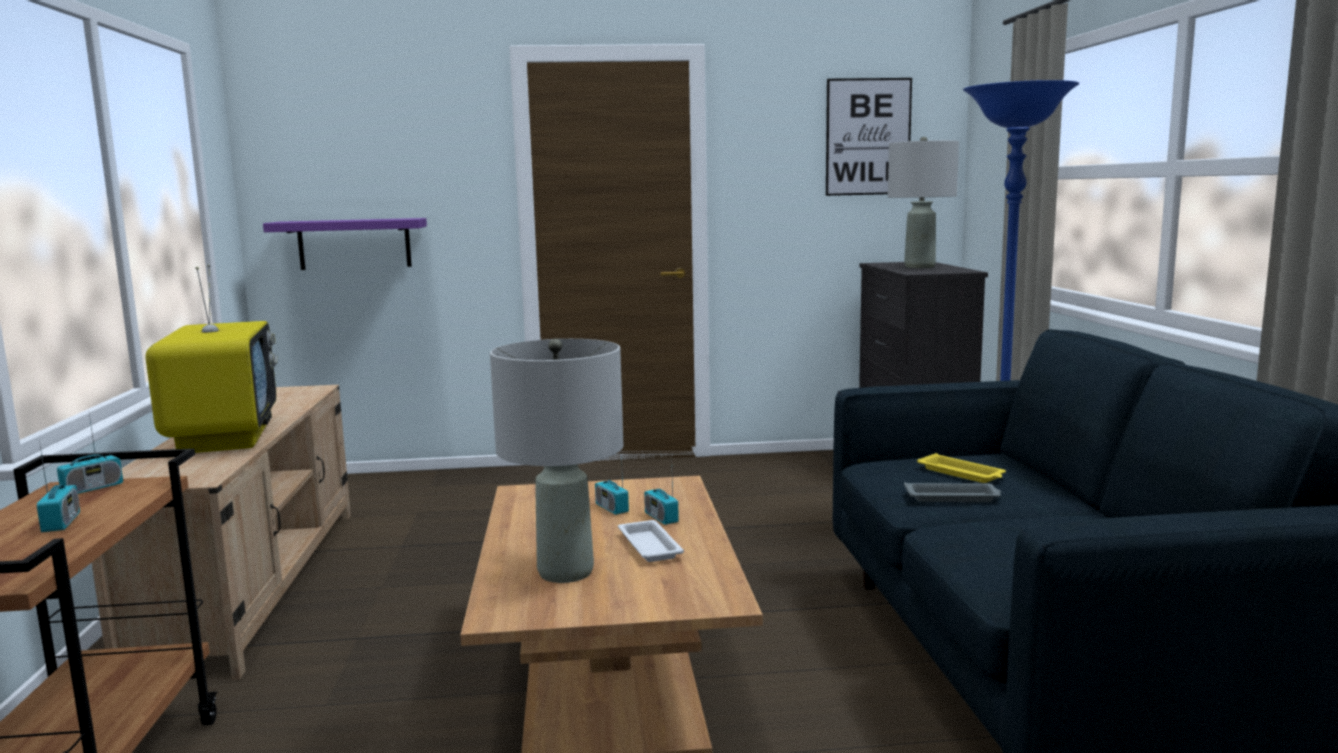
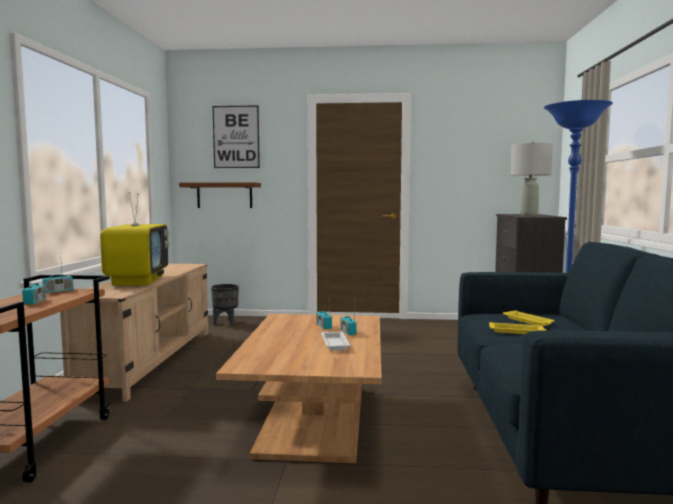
camera: 10 degrees right, 5 degrees down
(354, 244) = (224, 195): purple shelf -> brown shelf
(377, 490) = (226, 323): none -> black planter
(567, 572) = (285, 351): grey table lamp -> none
(868, 137) = (502, 143): picture -> picture (236, 137)
(953, 497) = (517, 331): grey tray -> yellow tray

